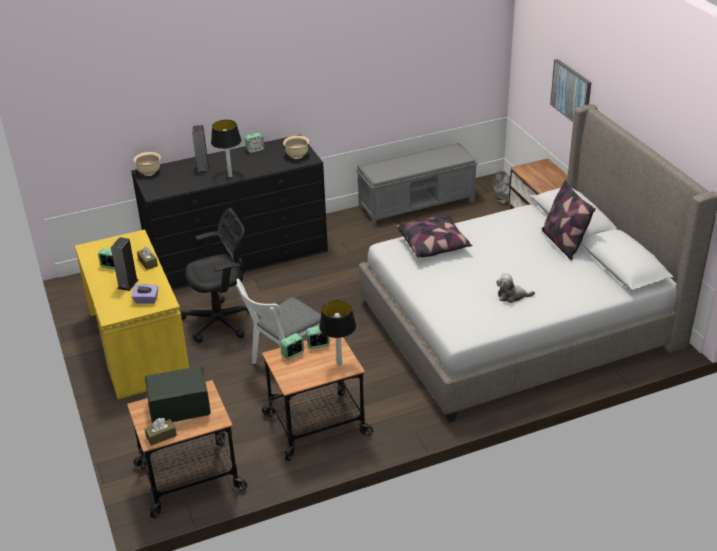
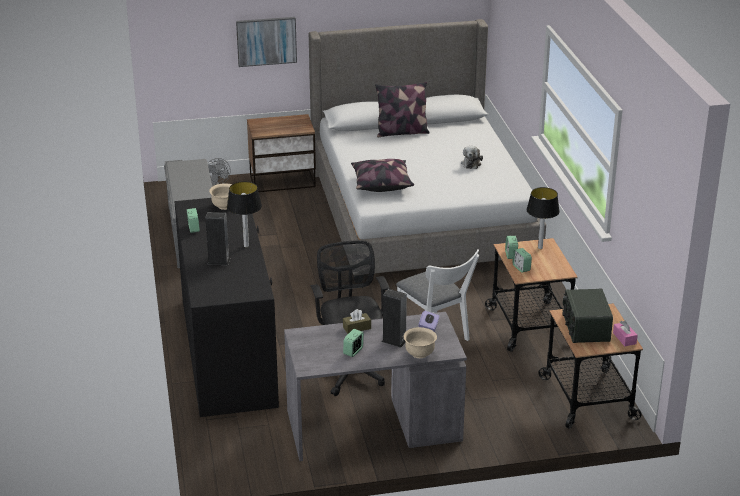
camera: 80 degrees left, 5 degrees down
(137, 345) = (372, 427): yellow desk -> grey desk
(149, 172) = (206, 295): beige bowl -> beige bowl (419, 353)
(161, 436) = (624, 338): brown tissue box -> pink tissue box

